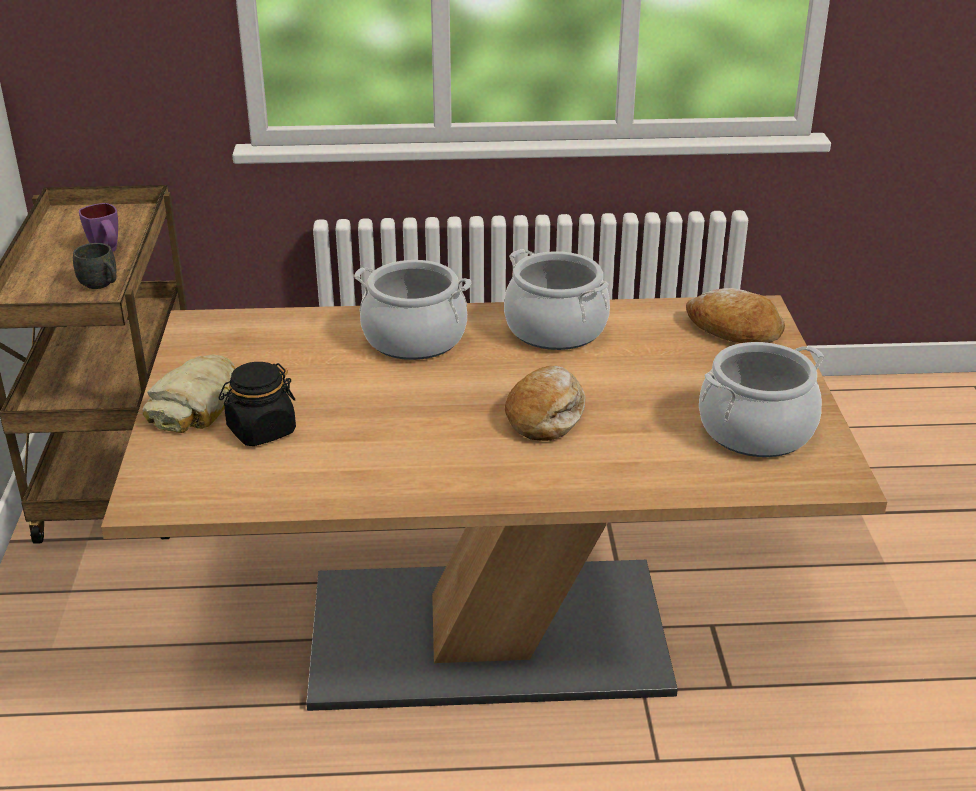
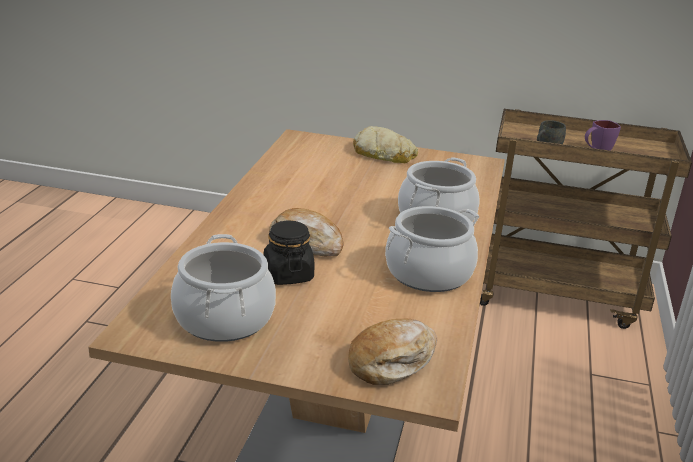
camera: 105 degrees right, 5 degrees down
(261, 430) = (345, 165): black jar -> black jar (288, 275)

